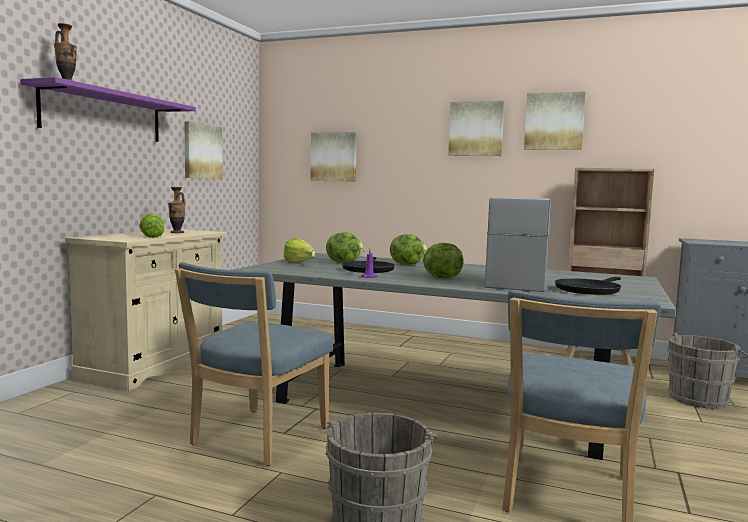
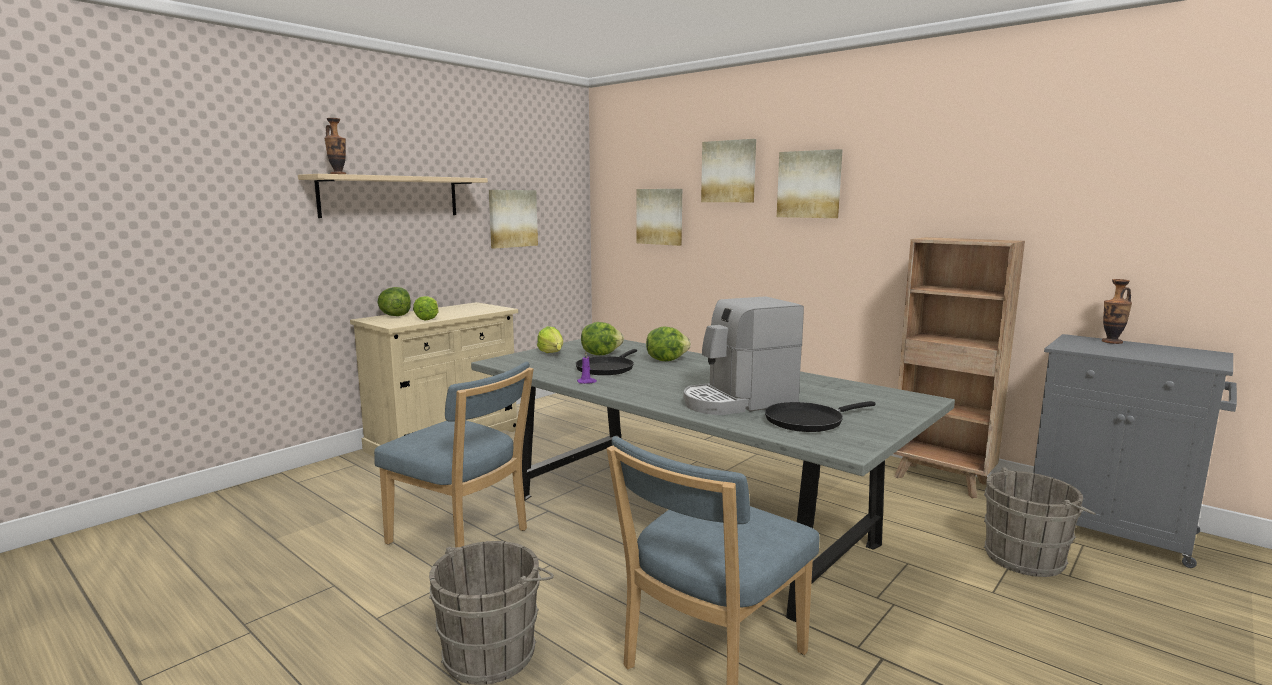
camera: 20 degrees right, 5 degrees up
(104, 115) = (390, 196): purple shelf -> beige shelf
(177, 232) = (465, 310): vase -> vase (1111, 342)
(256, 438) = (463, 538): blue chair -> blue chair turned 105 degrees counterclockwise
(440, 278) = (663, 387): lettuce -> lettuce (395, 315)
(516, 283) = (738, 402): coffee machine -> coffee machine turned 150 degrees counterclockwise
(554, 121) = (902, 174): picture -> picture (729, 171)

